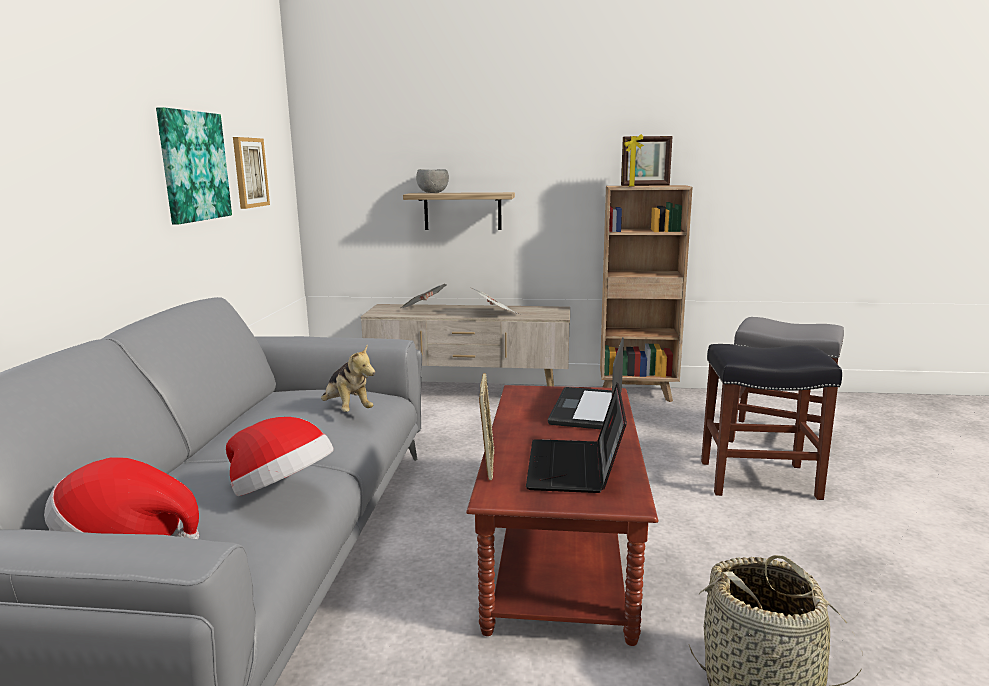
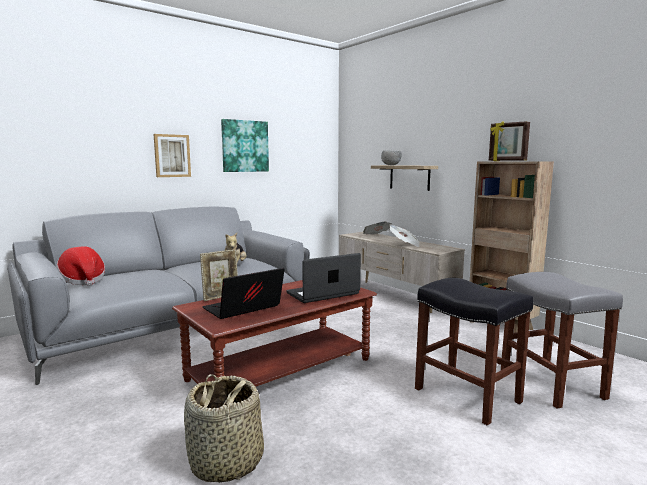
camera: 45 degrees right, 5 degrees down
(249, 172) = (292, 151): picture -> picture (172, 155)
(282, 492) = (144, 281): hat -> none

